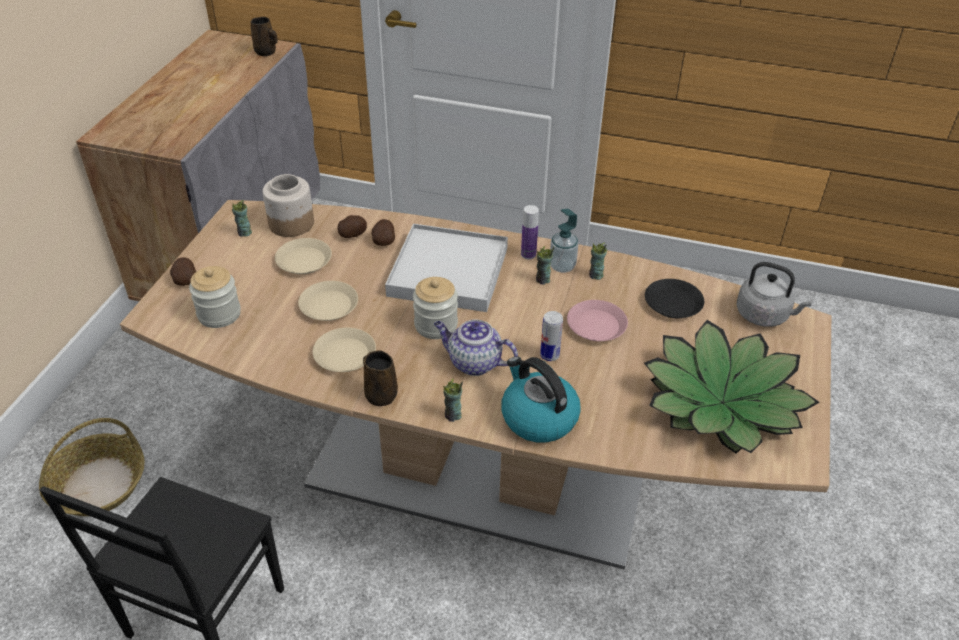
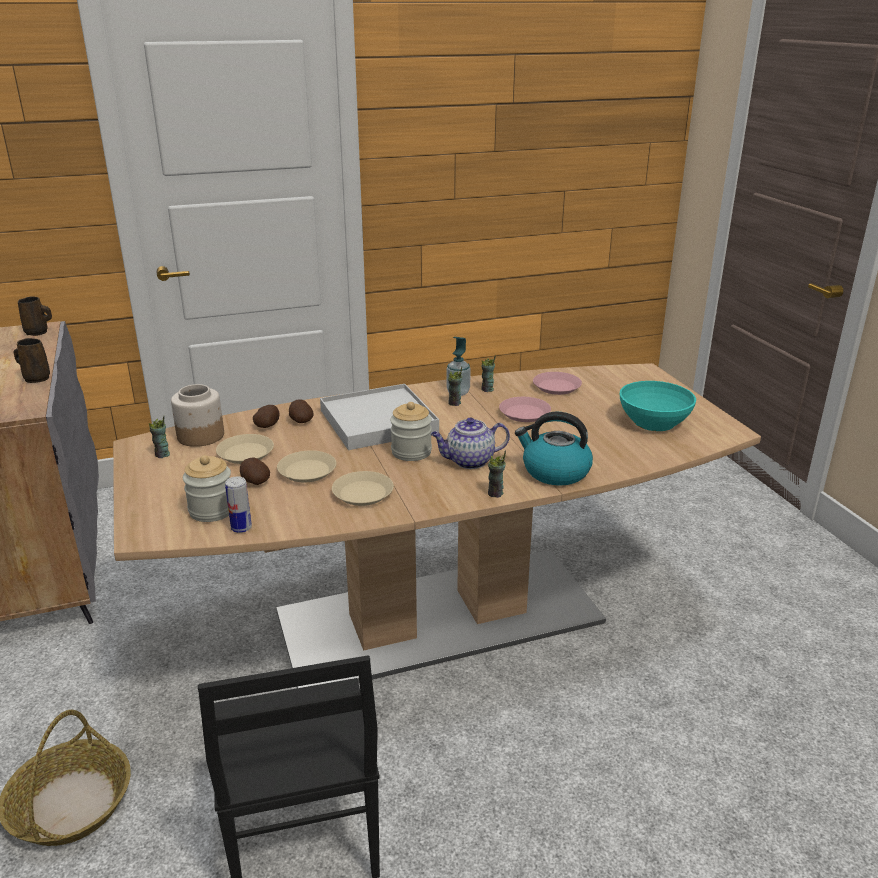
camera: 35 degrees left, 15 degrees down
(185, 280) = (145, 501): potato -> potato (254, 482)
(380, 394) = (424, 504): brown mug -> brown mug (36, 378)
(528, 254) = (425, 394): bottle -> none
(549, 355) = (516, 438): can -> can (241, 528)
(672, 303) = (556, 387): black plate -> pink plate
(722, 402) = (653, 421): potted plant -> turquoise bowl
(764, 315) = (618, 375): grey kettle -> none

